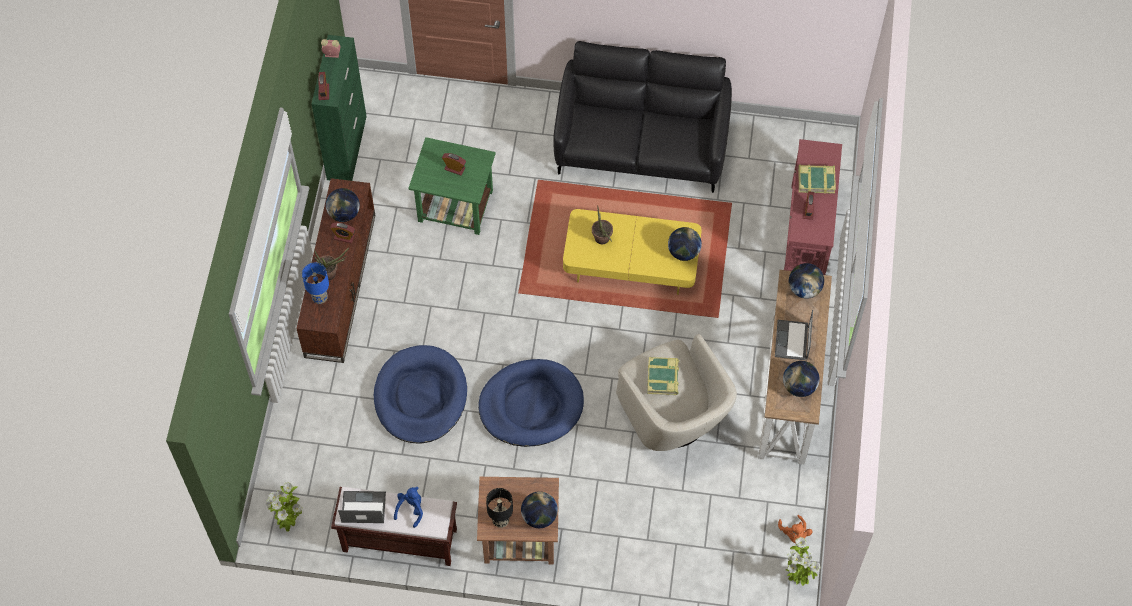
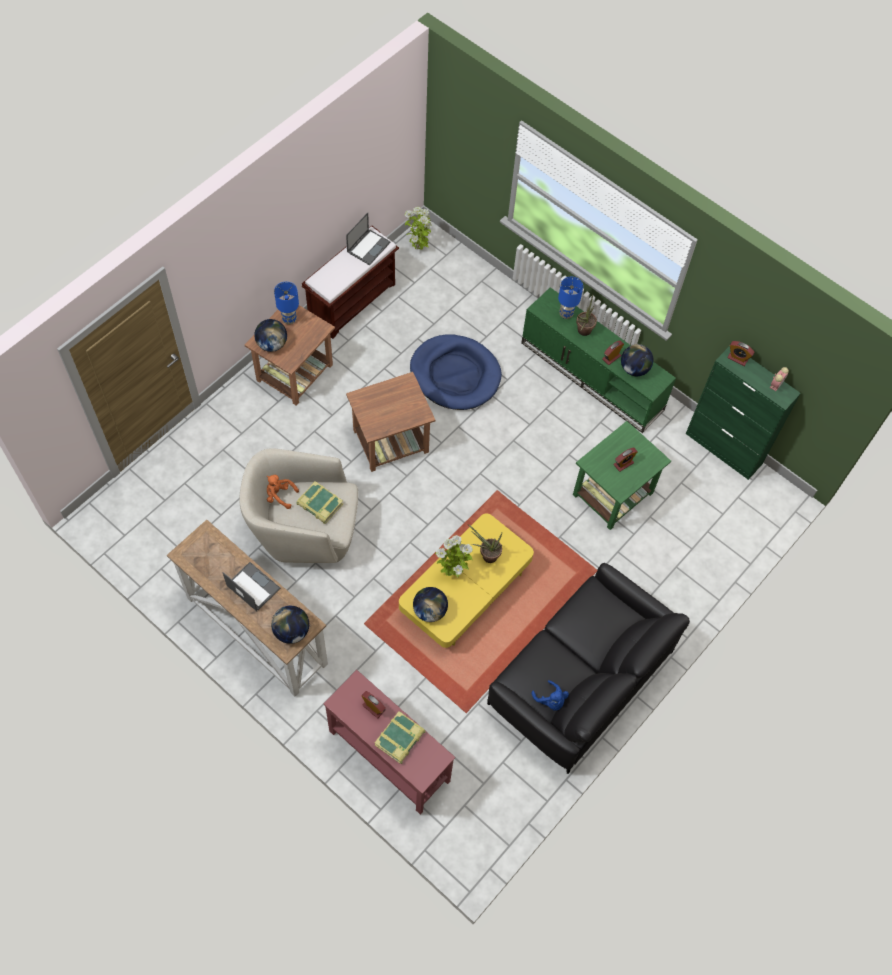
camera: 120 degrees right, 0 degrees up
(339, 284) = (593, 376): brown tv stand -> green tv stand
(411, 509) = (344, 272): blue plush toy -> blue plush toy (550, 700)
(500, 520) = (289, 320): black table lamp -> blue table lamp
(531, 405) = (391, 440): blue dog bed -> brown side table
(794, 534) = (140, 551): orange plush toy -> orange plush toy (280, 495)
(797, 577) = (107, 529): potted plant -> potted plant (453, 573)
(799, 386) = (209, 562): globe -> none

